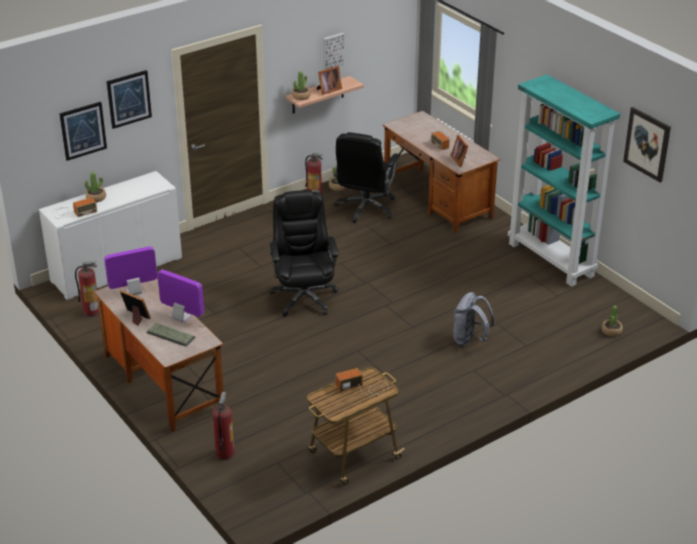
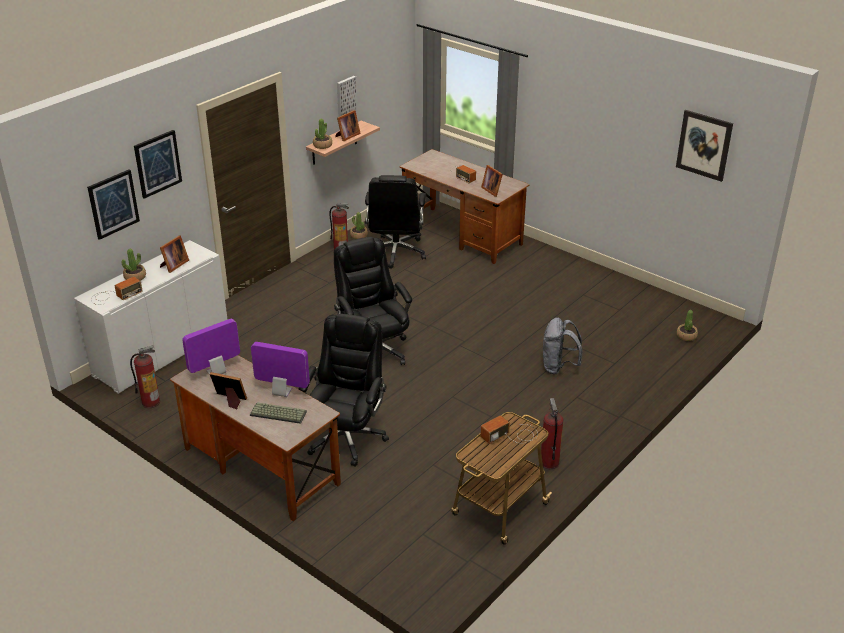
camera: 15 degrees left, 0 degrees up
(133, 192) = (173, 265): none -> picture frame
(224, 453) = (361, 534): fire extinguisher -> fire extinguisher (549, 462)
(247, 370) = (347, 437): none -> black office chair
(552, 260) = (597, 276): turquoise bookcase -> none

